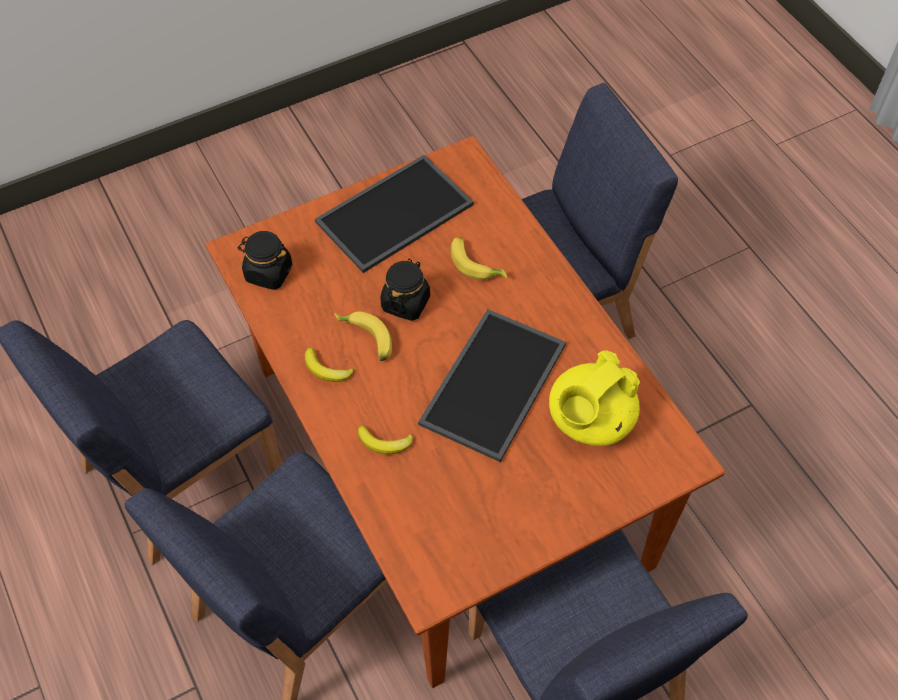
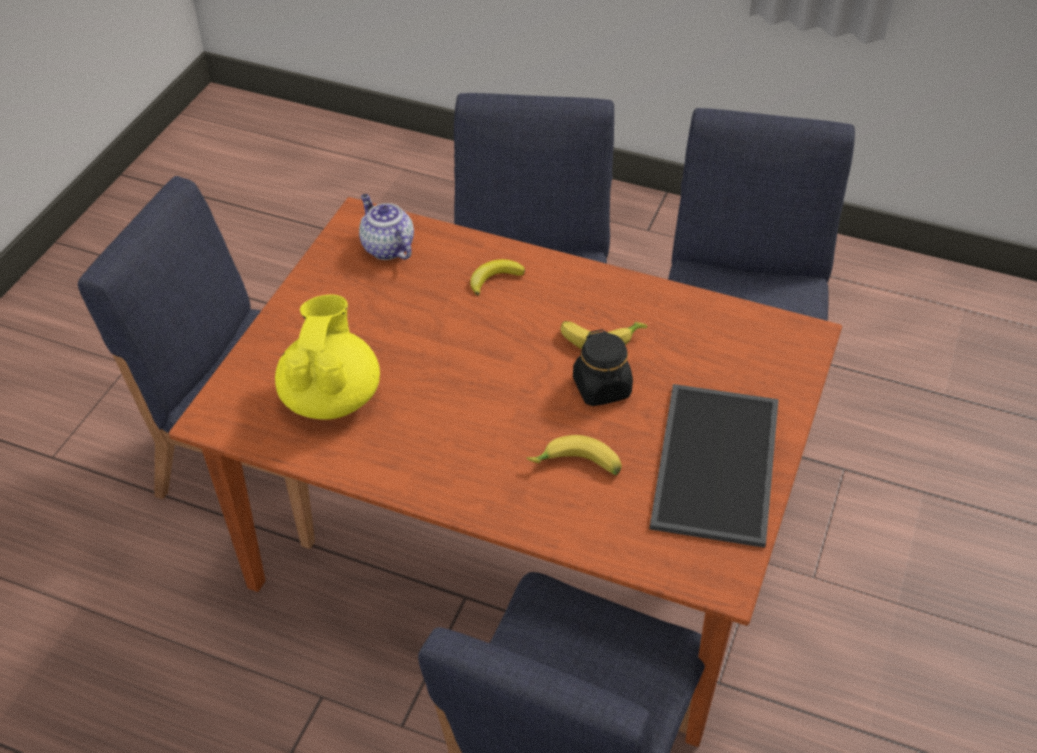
camera: 140 degrees right, 10 degrees down
(268, 273) = (753, 334): black jar -> none
(326, 369) = (603, 297): banana -> none
(437, 539) = (386, 247): none -> teapot
(495, 386) = (445, 371): tray -> none

